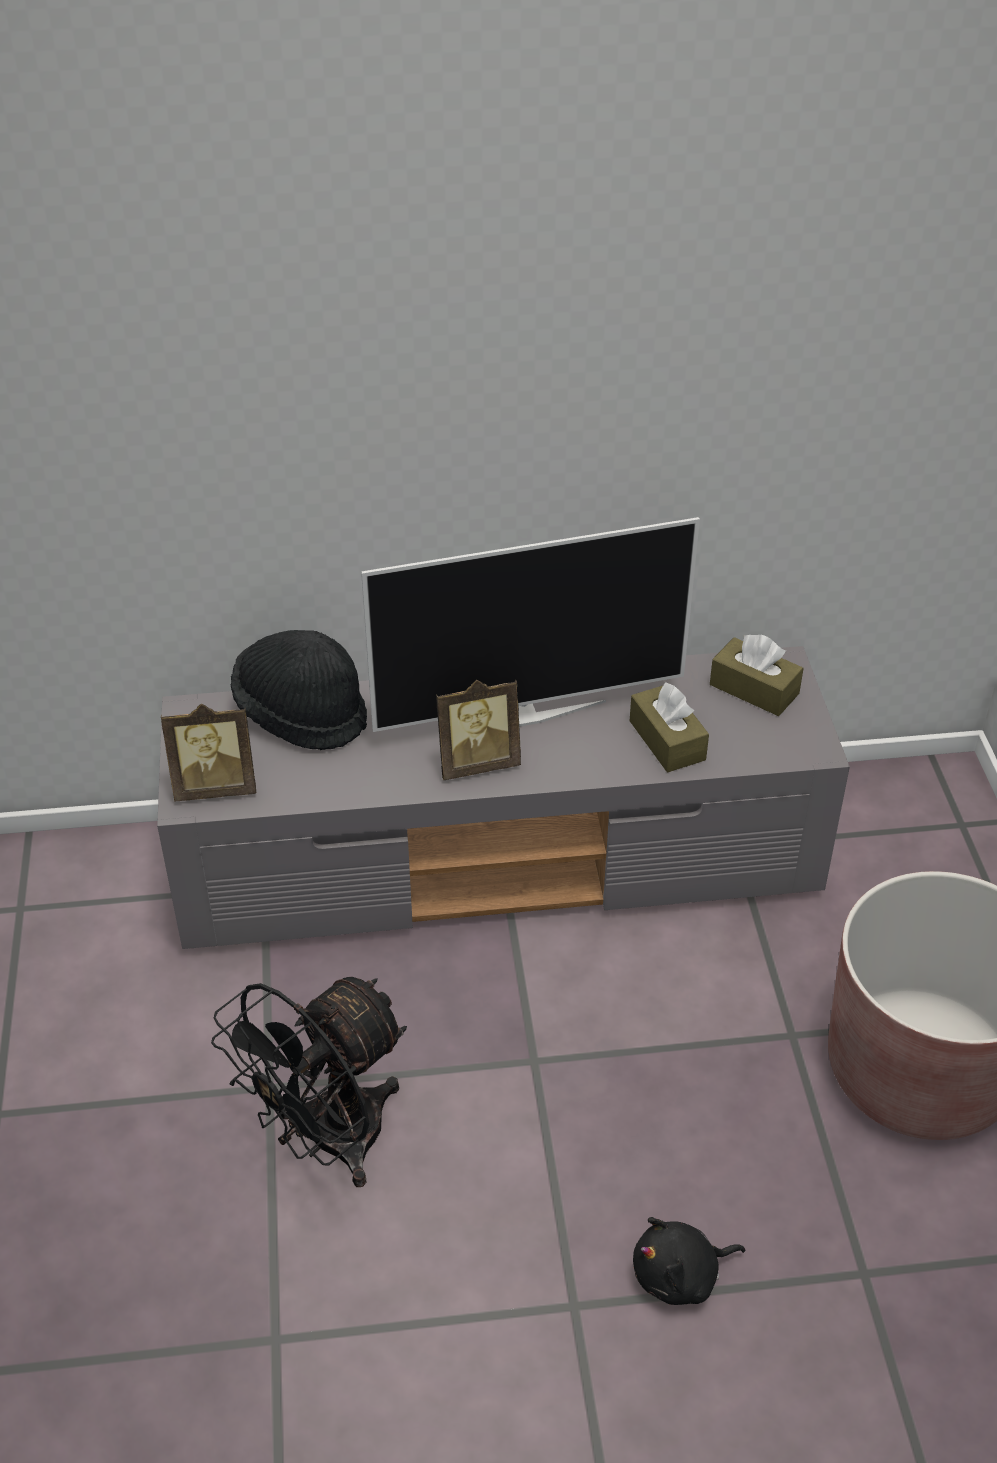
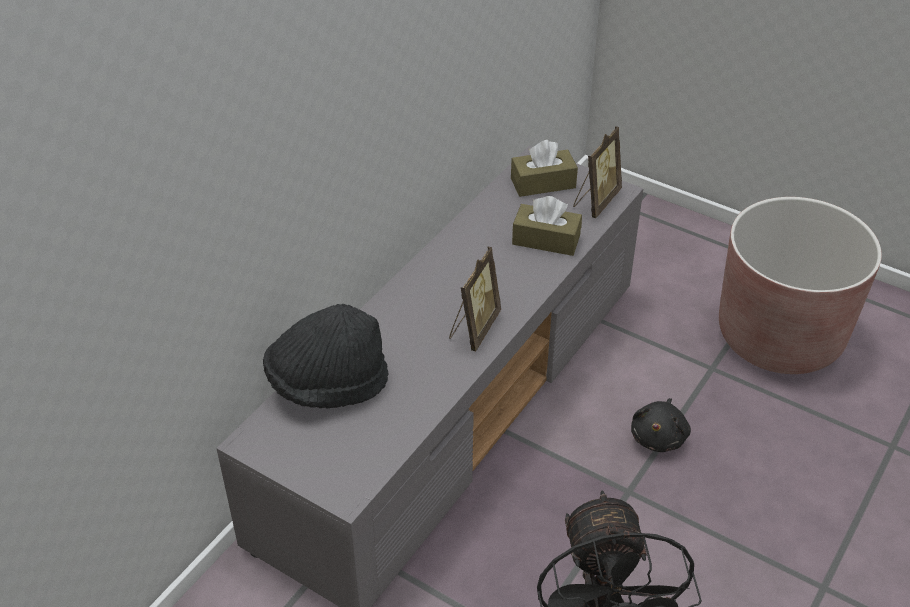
camera: 50 degrees left, 0 degrees up
(215, 787) = (348, 469): picture frame -> picture frame (595, 201)
(526, 714) = (455, 282): television -> none
(680, 1275) = (838, 524): black plush toy -> black plush toy (659, 436)

